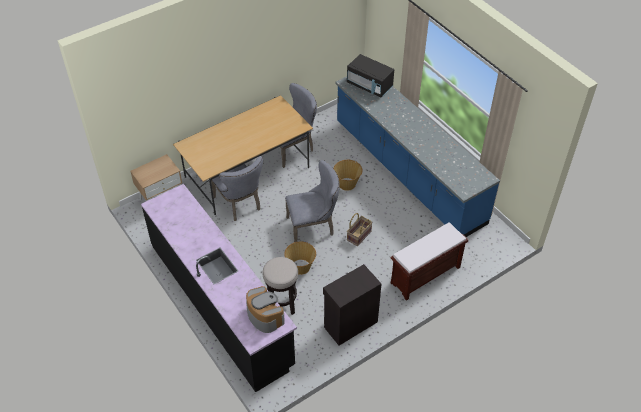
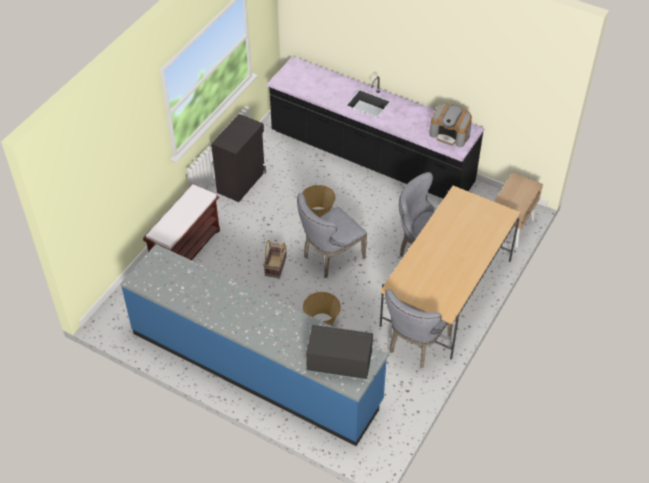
camera: 155 degrees right, 0 degrees up
(264, 316) = (298, 82): coffee machine -> coffee machine (450, 134)
(282, 303) = (315, 177): stool -> none

